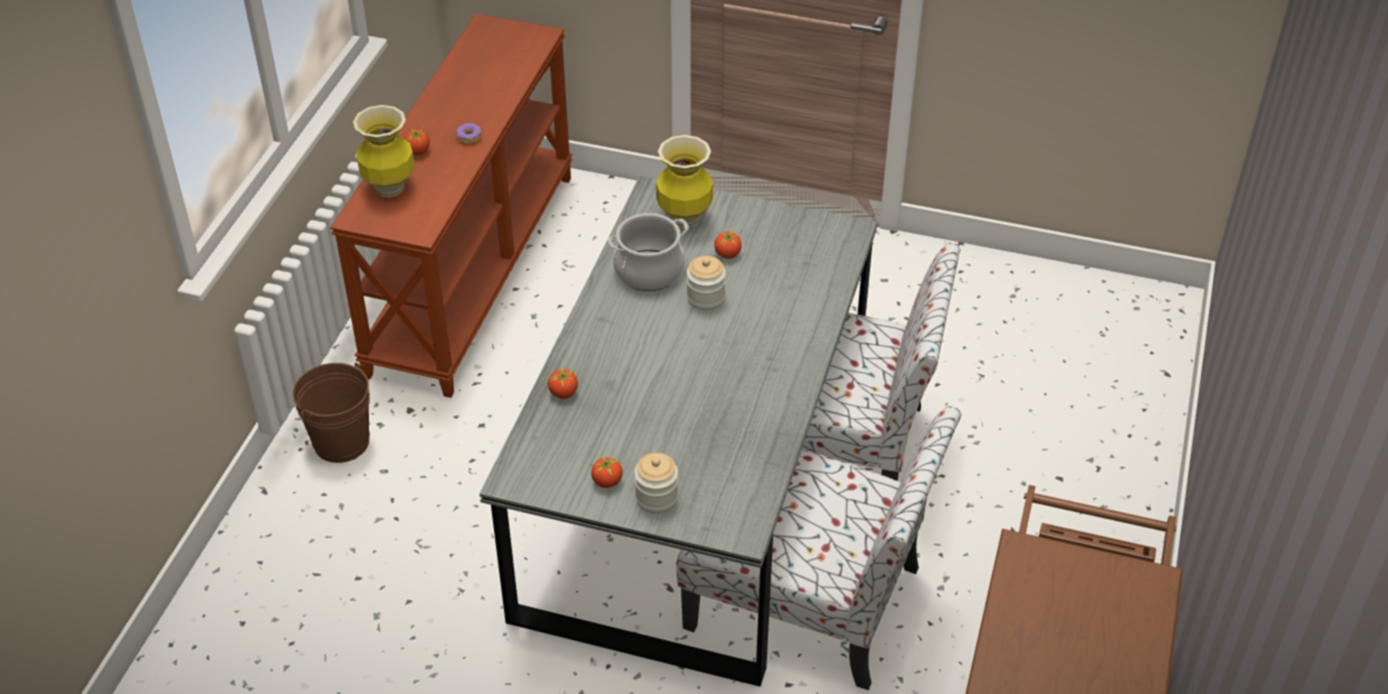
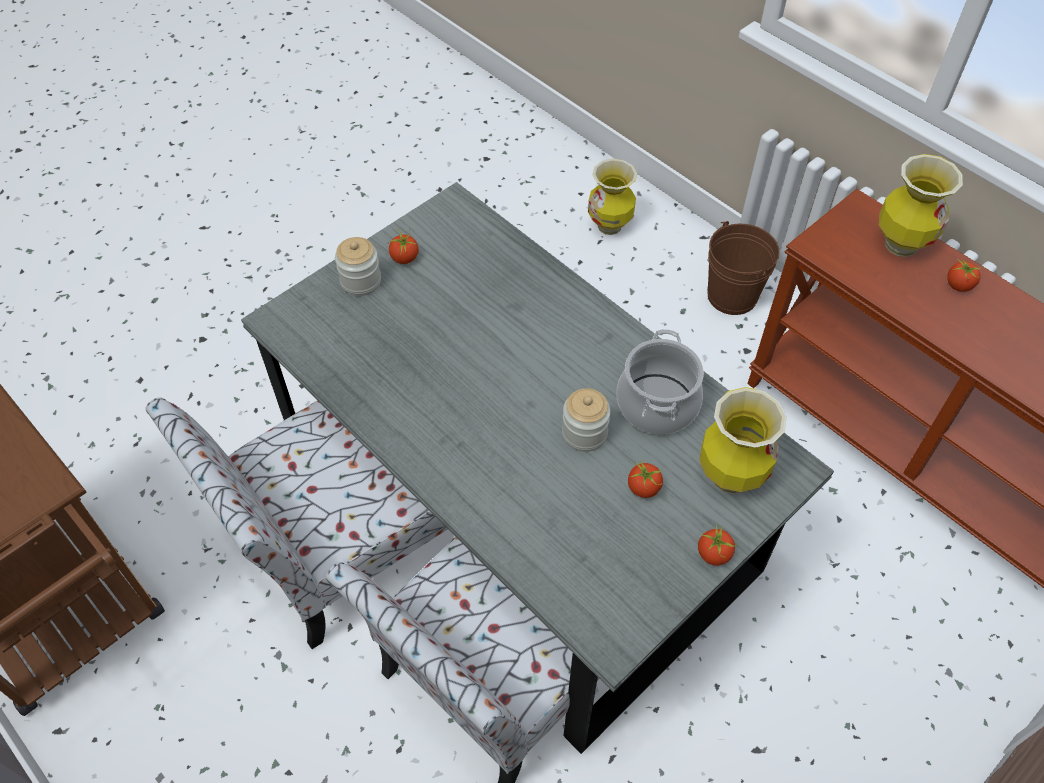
camera: 120 degrees right, 10 degrees up
(286, 574) = (610, 226): none -> vase
(469, 137) = (968, 335): donut -> none
(563, 392) = (529, 271): tomato -> tomato (714, 554)

